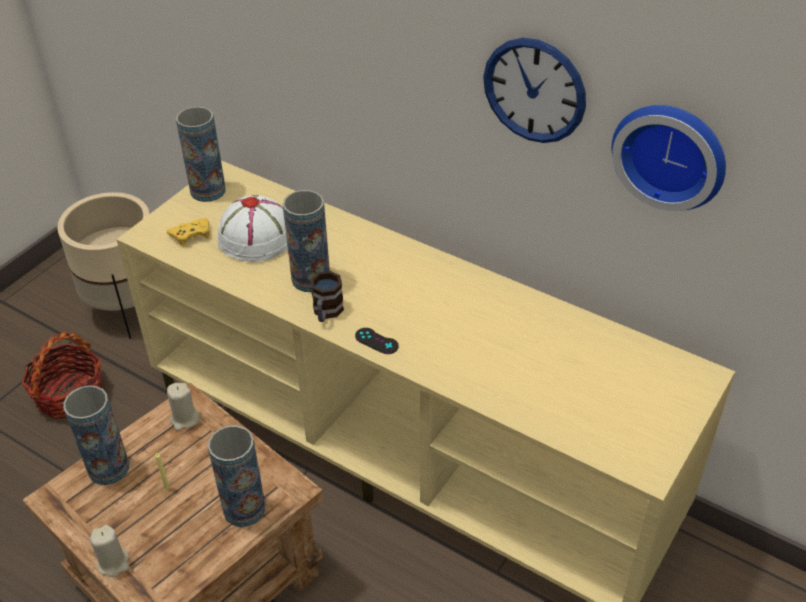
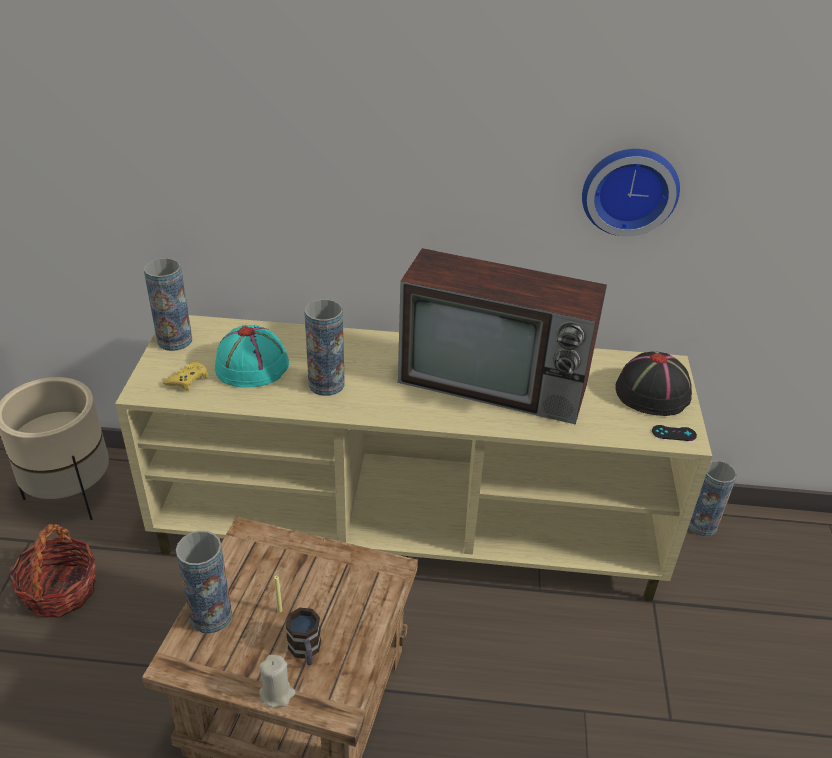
camera: 30 degrees left, 5 degrees down
(184, 419) = (254, 548): beige candle -> none
(244, 509) = (363, 600): vase -> vase (701, 525)
(257, 238) = (252, 366): white hat -> turquoise hat
(326, 312) = (361, 406): mug -> mug (306, 651)
(376, 341) = (420, 414): black game controller -> black game controller (674, 433)
(481, 333) = (496, 384): none -> television
(534, 90) = (506, 165): wall clock -> none
(653, 402) = (653, 393): none -> black hat

